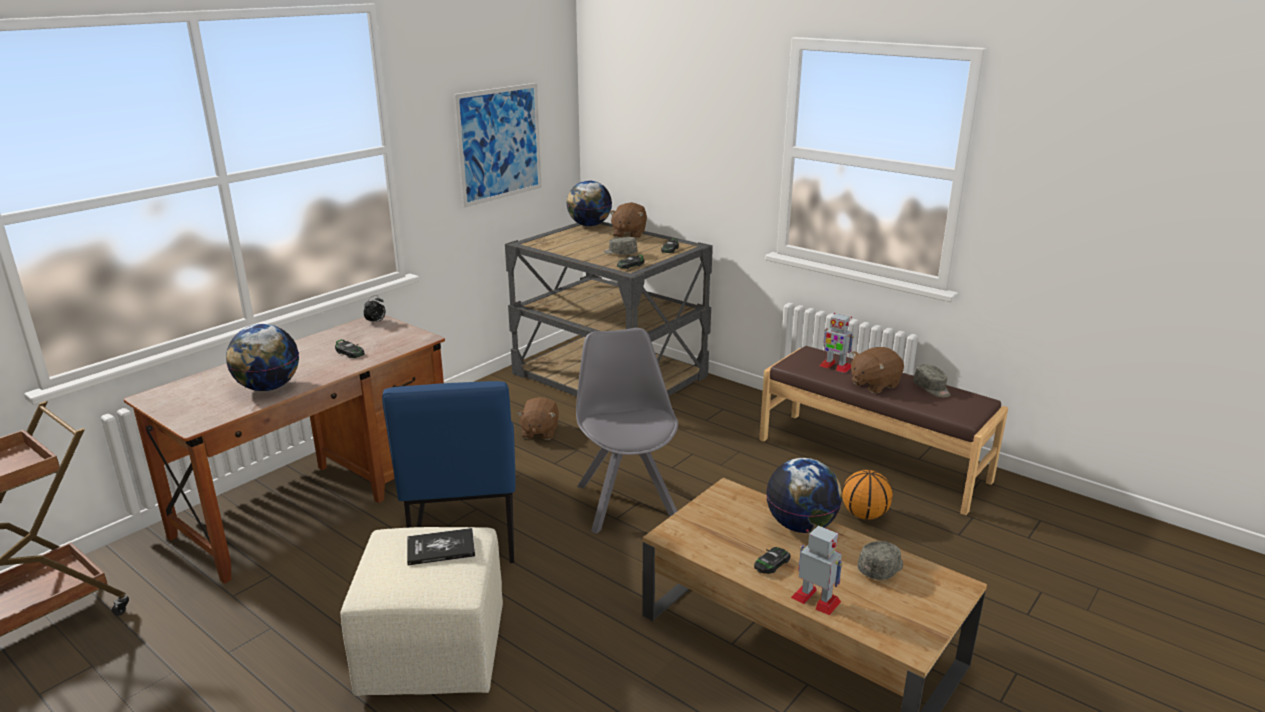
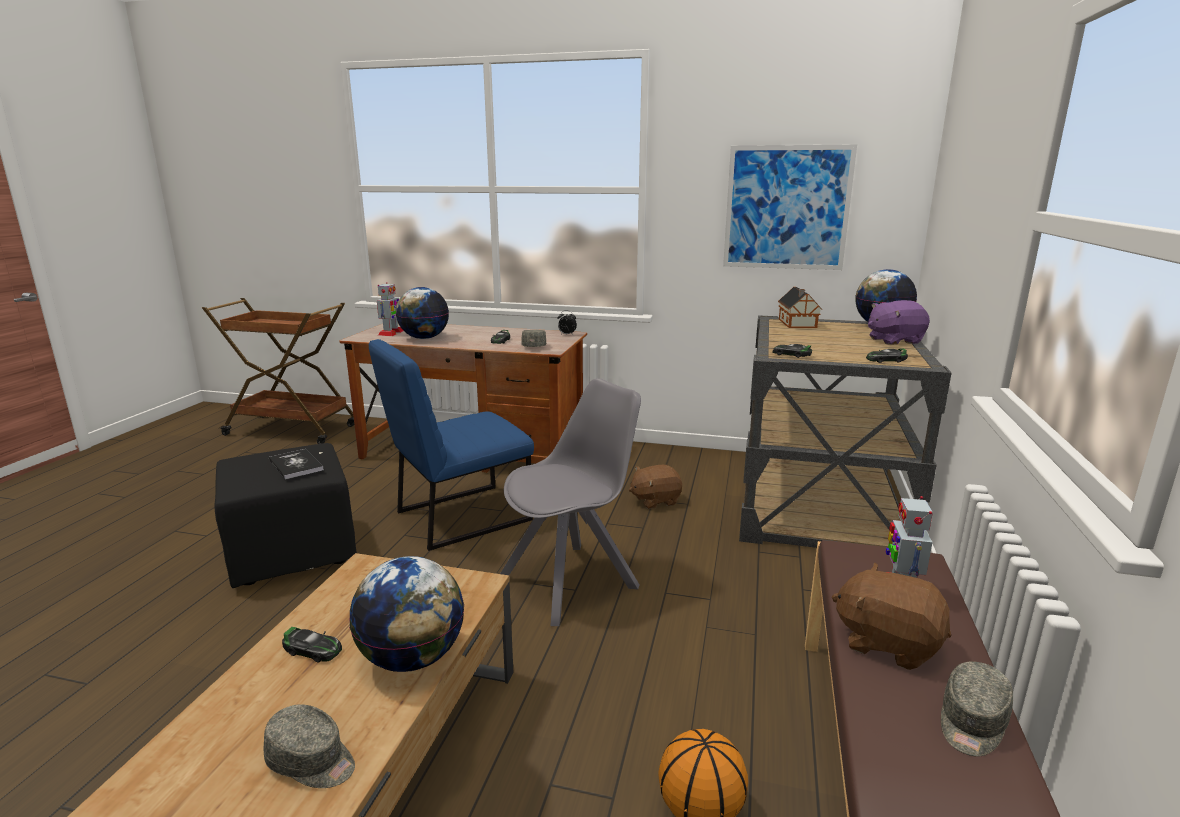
camera: 65 degrees right, 5 degrees down
(433, 651) = (294, 552): beige ottoman -> black ottoman
(550, 241) = (797, 324): none -> toy house
(620, 253) = (822, 347): grey cap -> grey cap (534, 346)
(628, 234) = (894, 340): brown plush toy -> purple plush toy
(816, 600) = (227, 704): toy robot -> toy robot (391, 333)

